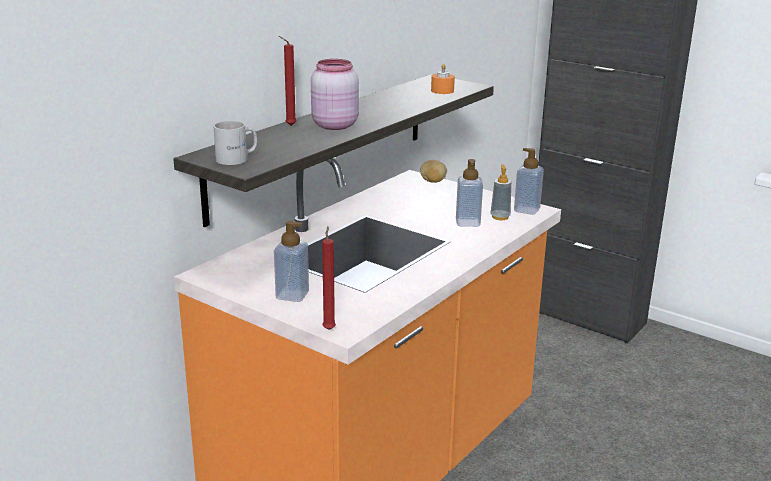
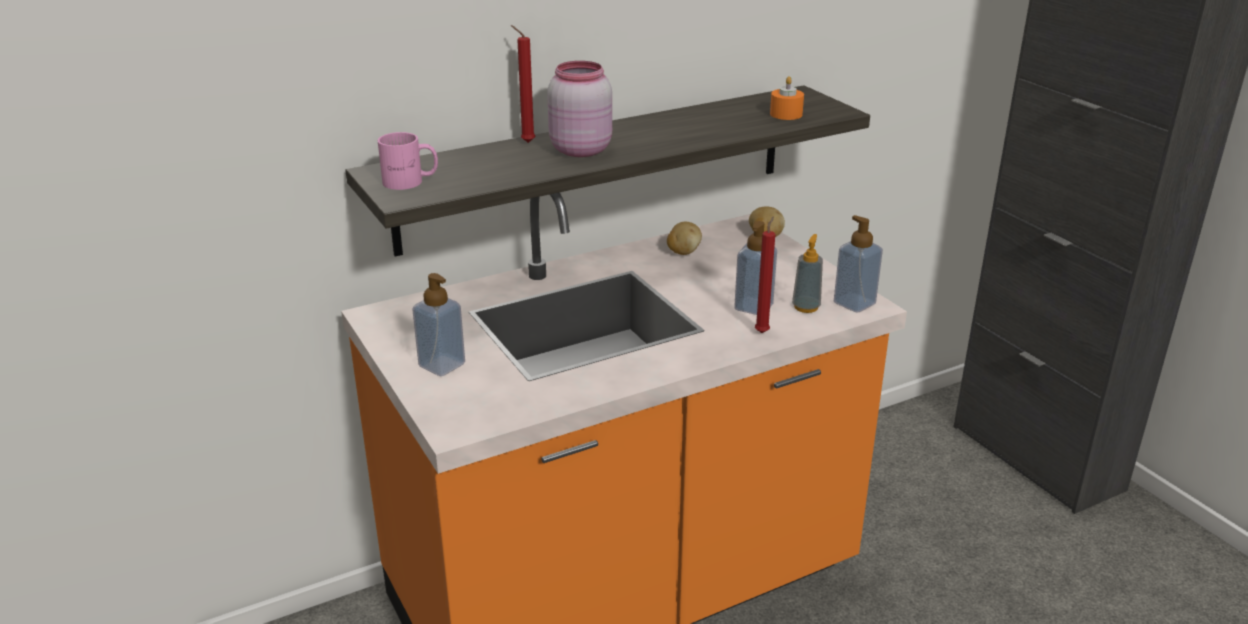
camera: 25 degrees right, 5 degrees up
(238, 159) = (410, 182): white mug -> pink mug
(329, 328) = (440, 421): red candle -> red candle (762, 332)
(388, 199) = (683, 252): none -> potato

